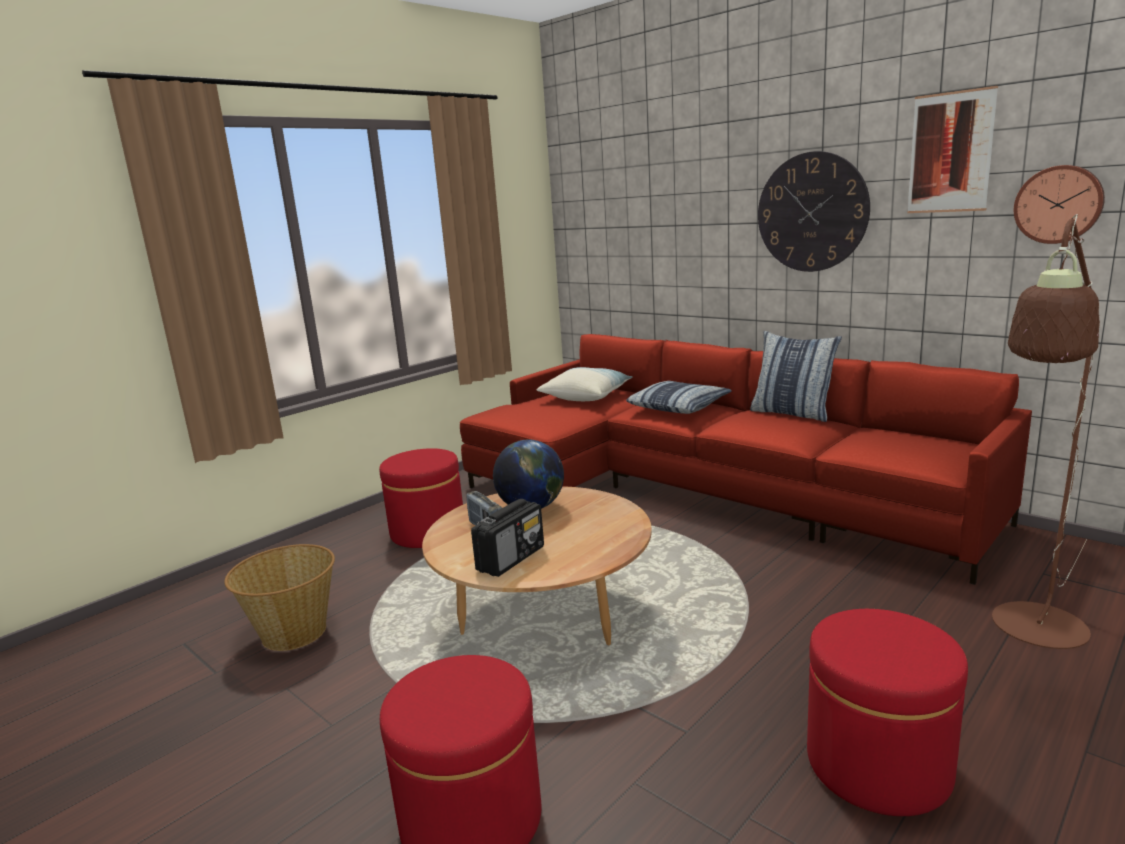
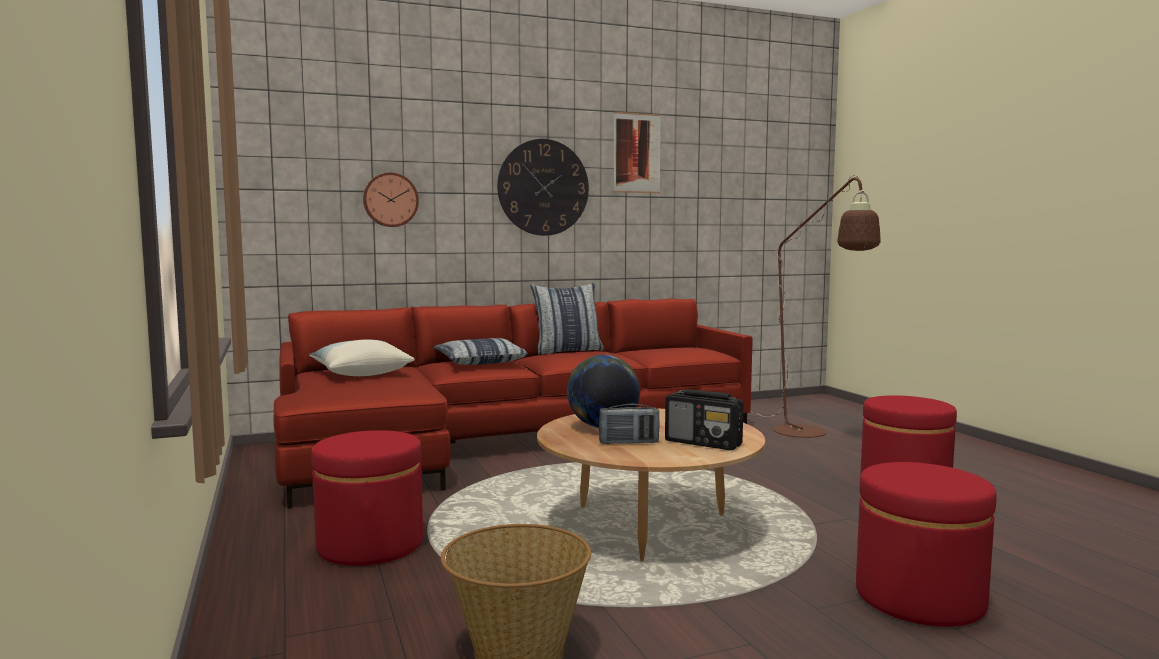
camera: 65 degrees left, 10 degrees down
(511, 558) = (703, 443): radio -> radio turned 150 degrees clockwise
(1058, 204) = (695, 192): wall clock -> wall clock (390, 200)

